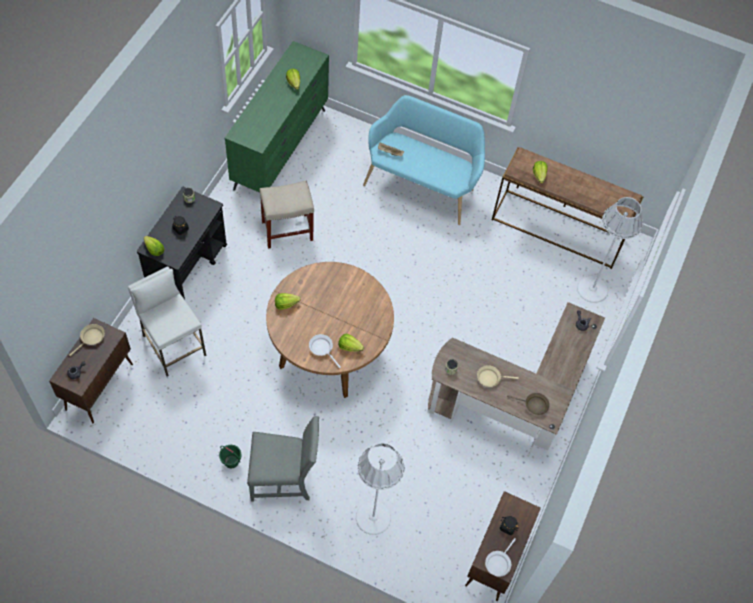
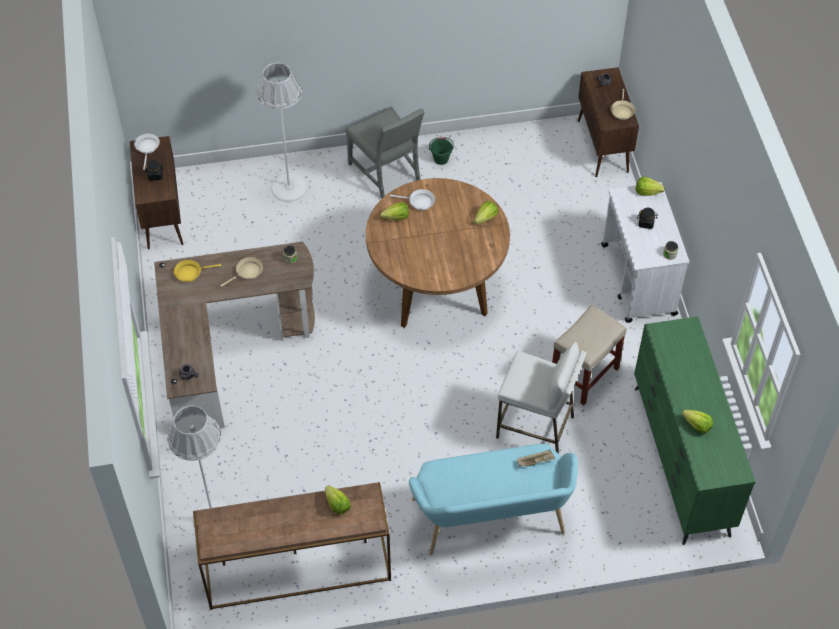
camera: 150 degrees right, 5 degrees down
(173, 345) = (578, 210): white stool -> white stool (535, 427)
(188, 267) = (638, 280): black cart -> white cart
(284, 477) = (387, 172): grey chair -> grey chair turned 90 degrees counterclockwise
(534, 405) = (190, 273): brown frying pan -> yellow frying pan

